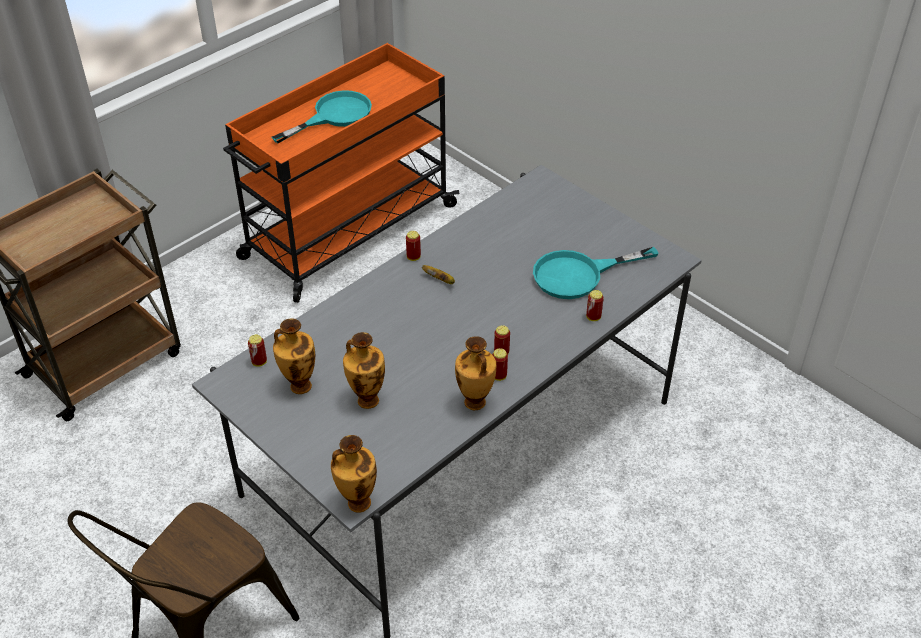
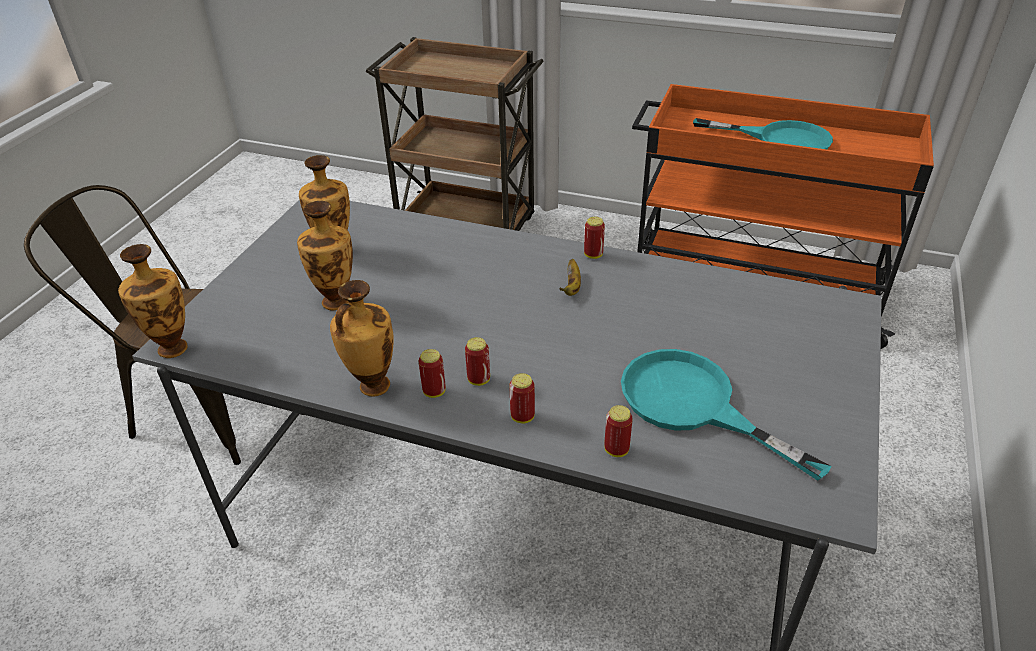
camera: 65 degrees right, 5 degrees down
(259, 362) = (355, 216): can -> can (522, 417)

